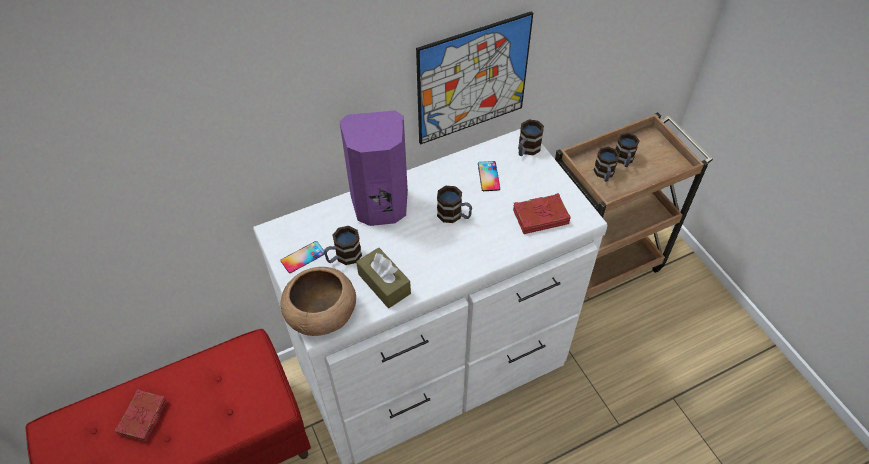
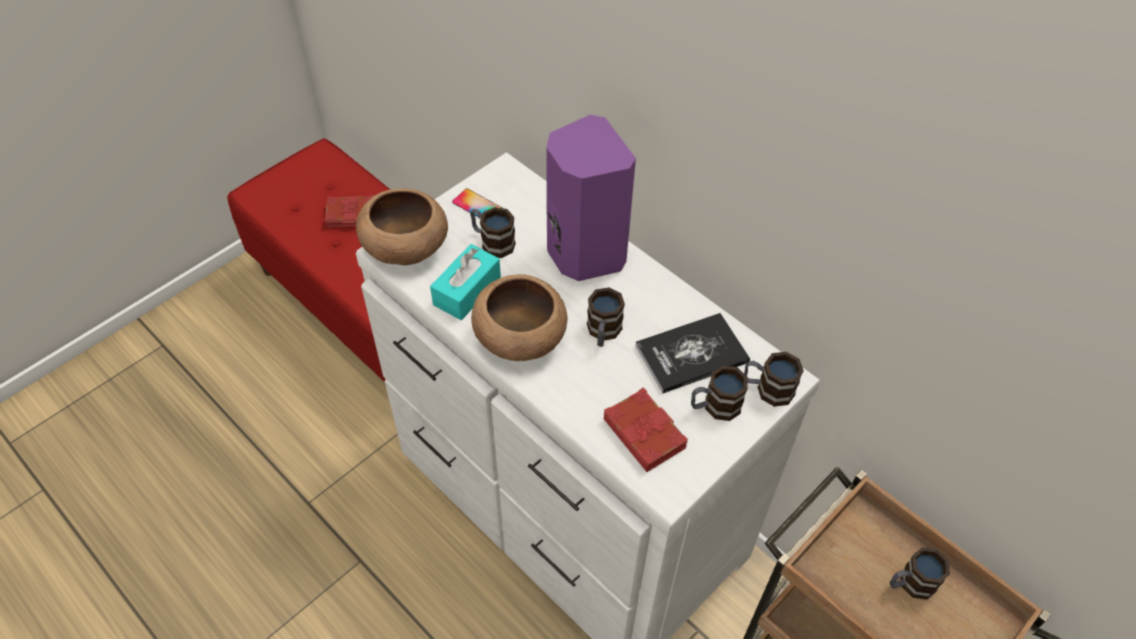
camera: 70 degrees right, 0 degrees up
(384, 284) = (467, 291): brown tissue box -> turquoise tissue box
(440, 261) = (521, 337): none -> brown bowl
(472, 79) = (773, 237): picture -> none
(488, 176) = (691, 354): phone -> book
(604, 174) = (861, 558): mug -> mug (715, 406)

